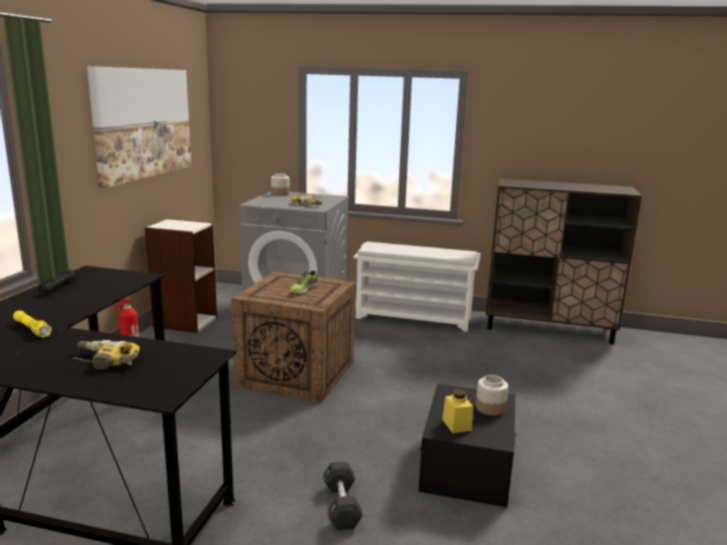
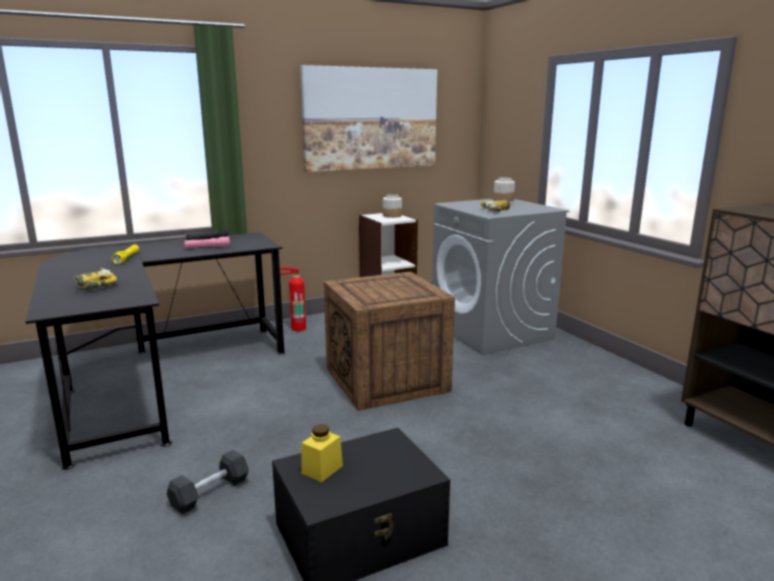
camera: 50 degrees right, 0 degrees up
(86, 293) = (207, 247): none -> pink flashlight
(303, 289) = (390, 290): shoe -> none
(414, 318) = (607, 377): white shoe rack -> none
(490, 408) = (389, 475): jar -> jar (392, 216)

